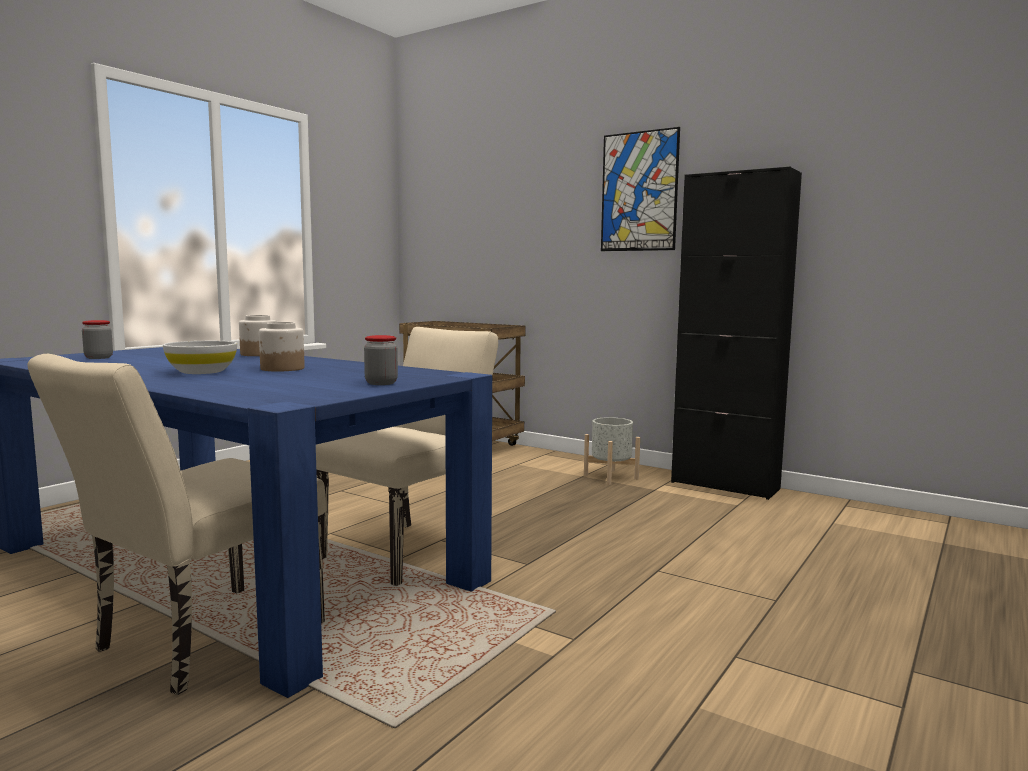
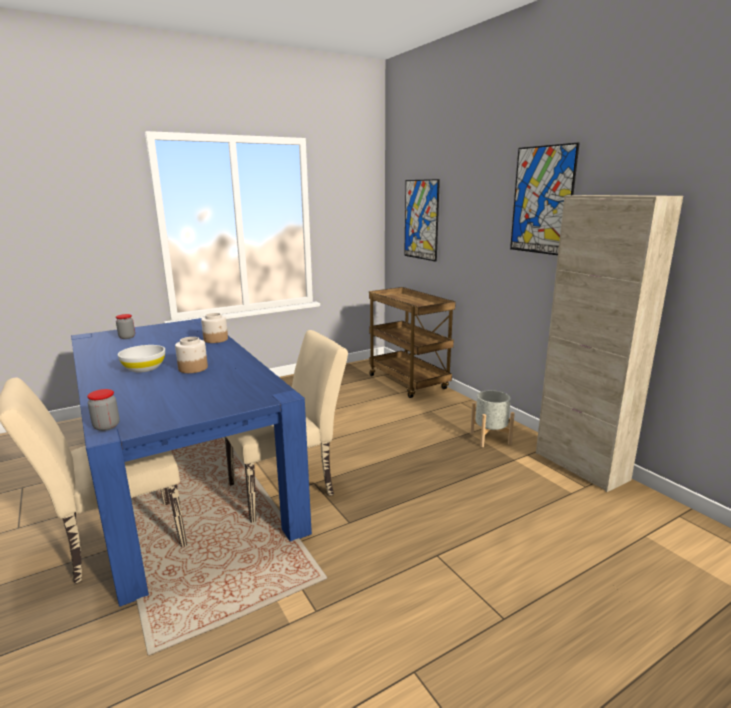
camera: 25 degrees right, 10 degrees up
(381, 383) = (211, 404): jar -> jar (106, 426)
(462, 231) = (421, 220): none -> picture
(724, 485) = (580, 466): black cabinet -> beige cabinet

